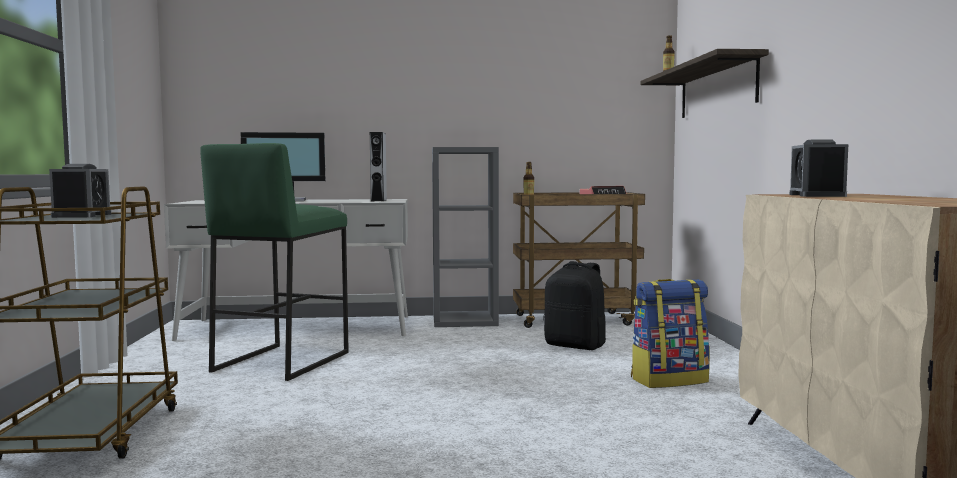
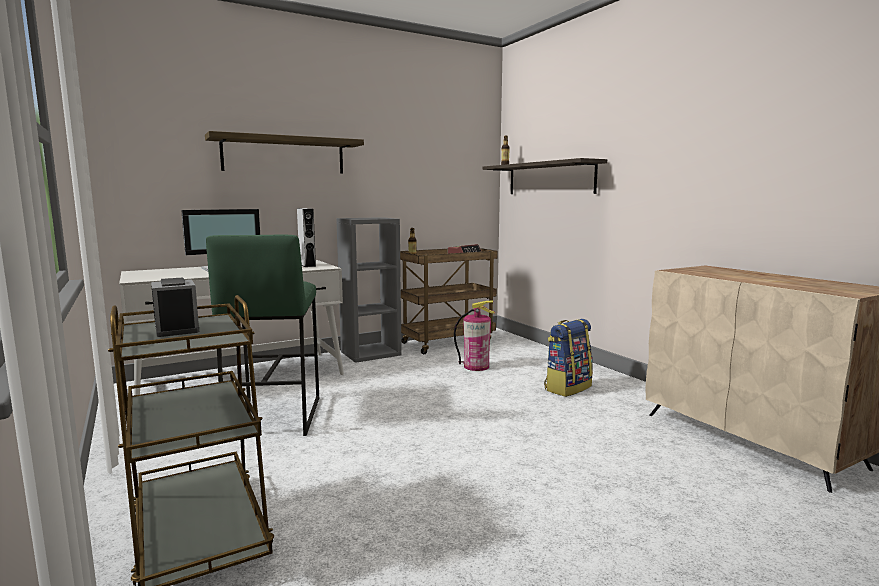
camera: 25 degrees left, 5 degrees up
(373, 74) = (284, 155): none -> shelf
(576, 345) = (476, 366): black backpack -> fire extinguisher
(817, 195) = (710, 273): alarm clock -> none

